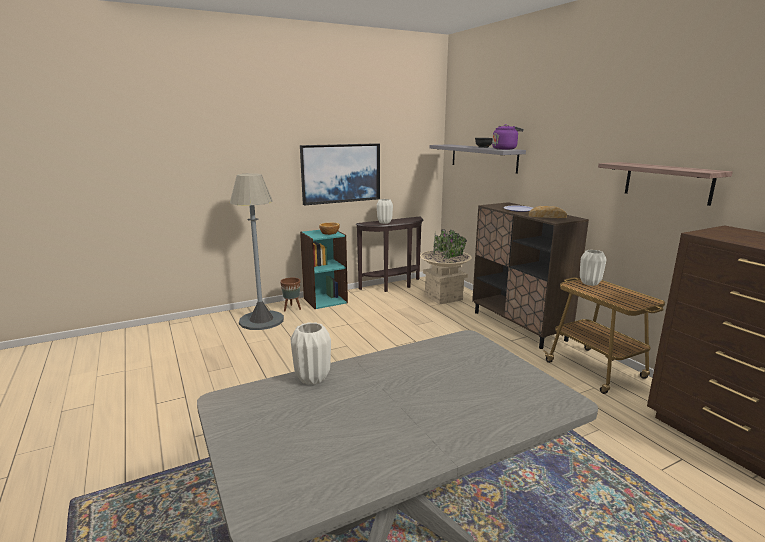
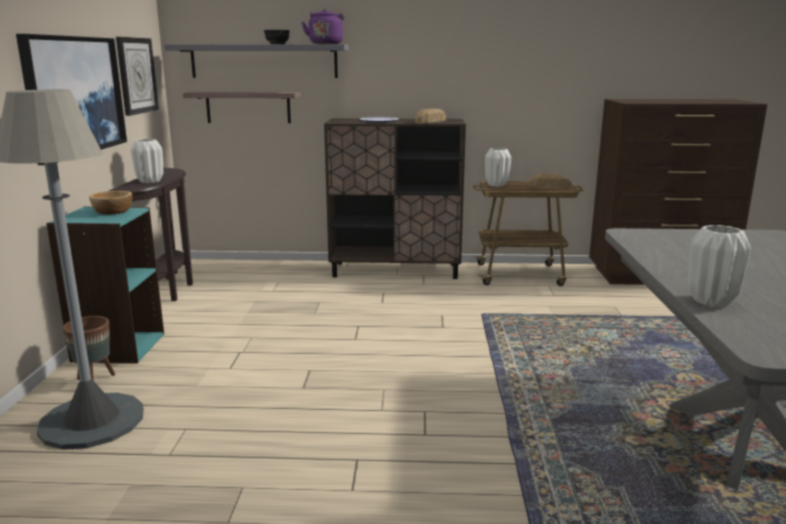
camera: 60 degrees left, 0 degrees up
(406, 162) = (136, 75): none -> wall clock
(443, 297) = (263, 278): beige planter -> none
(629, 298) = (549, 185): none -> bread
(667, 182) = (543, 67): shelf -> shelf (248, 107)

